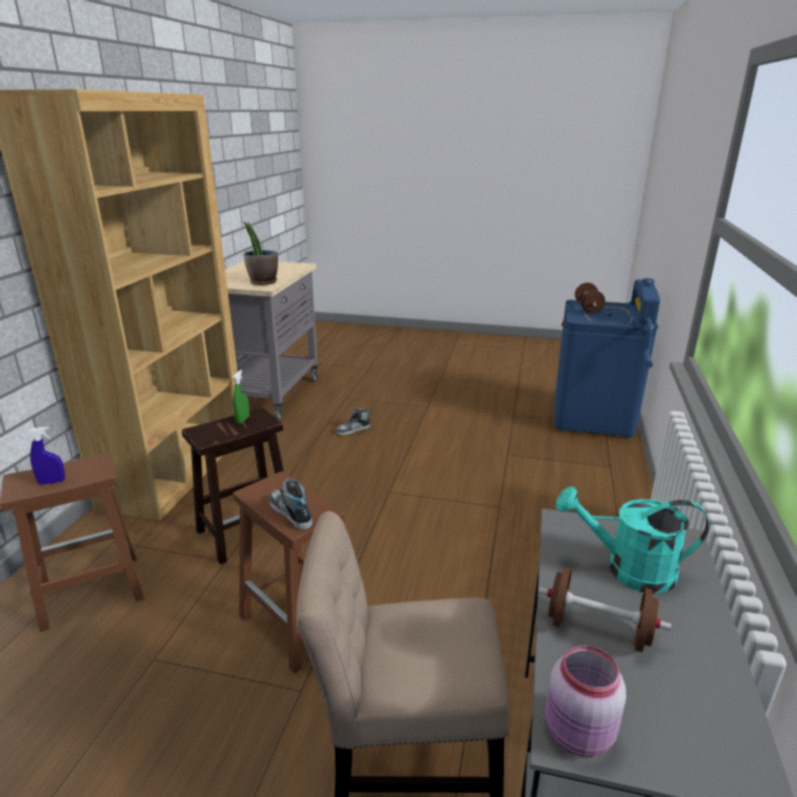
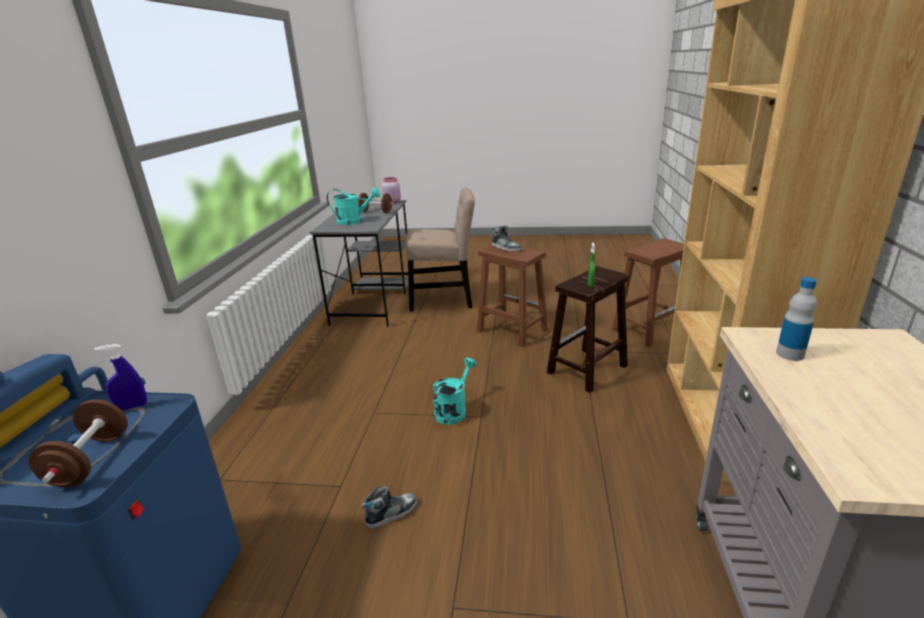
camera: 175 degrees right, 0 degrees up
(52, 482) = (656, 246): blue spray bottle -> blue spray bottle (132, 406)
(263, 282) = (790, 354): potted plant -> bottle
(353, 430) = (563, 513): shoe -> shoe (392, 513)
(415, 500) = (453, 410): none -> turquoise watering can

